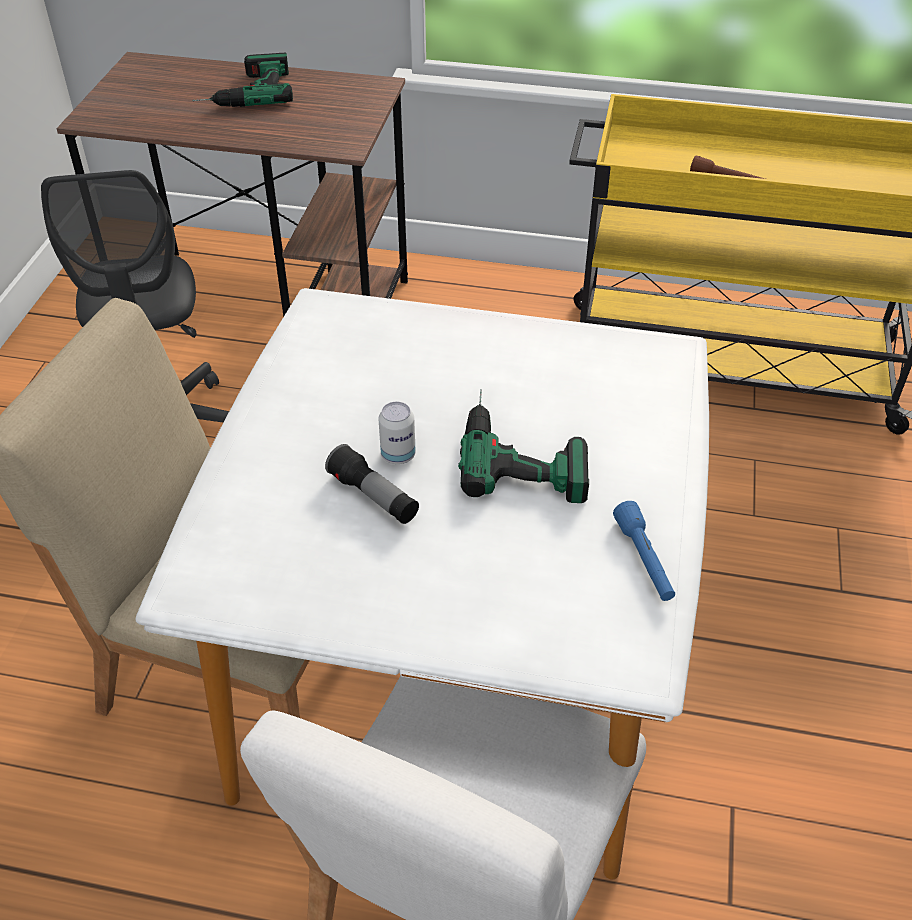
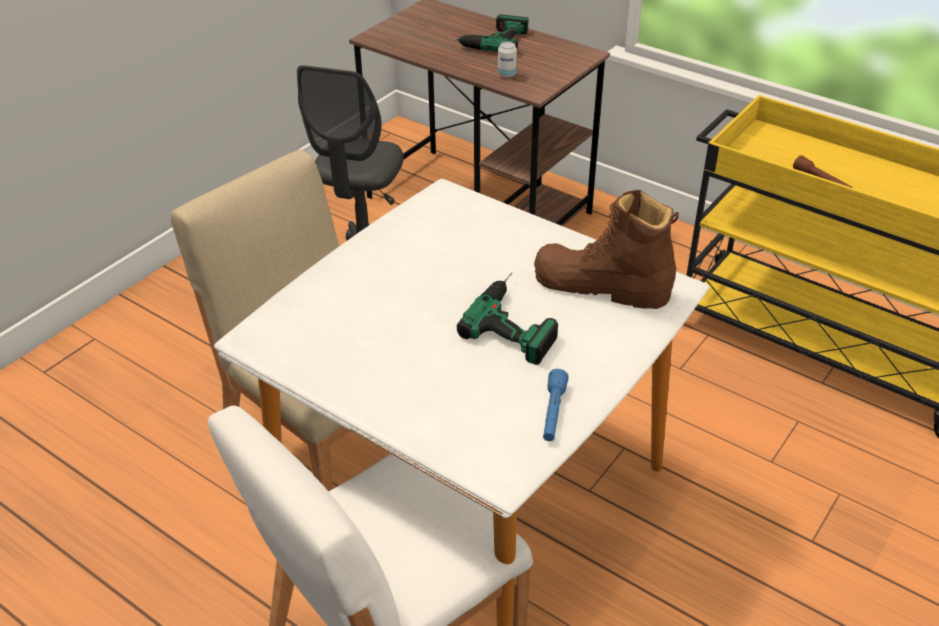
camera: 25 degrees right, 5 degrees down
(373, 496) = (399, 319): flashlight -> none
(398, 455) = (432, 298): can -> can (507, 74)
(590, 376) = (601, 286): none -> brown boot

